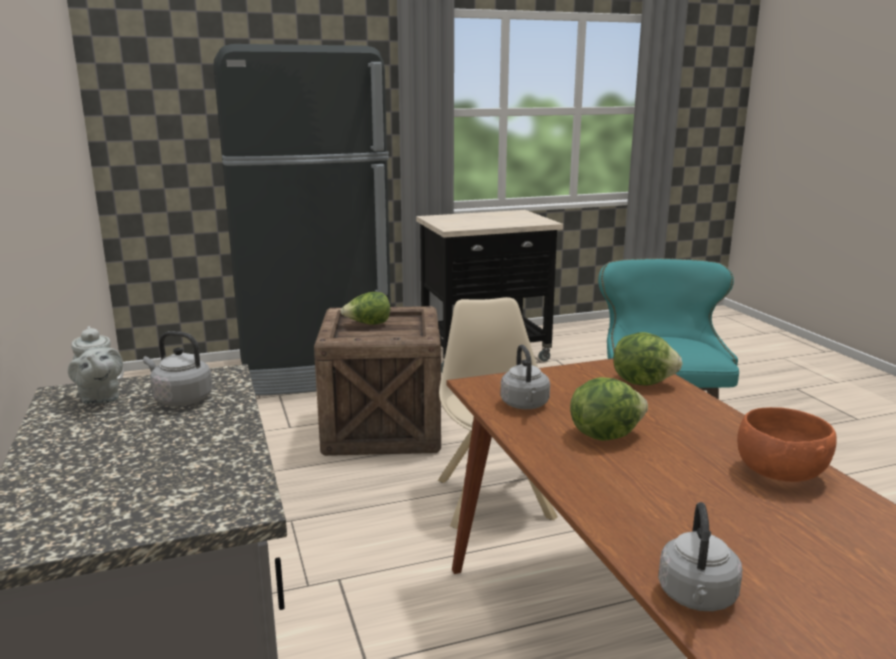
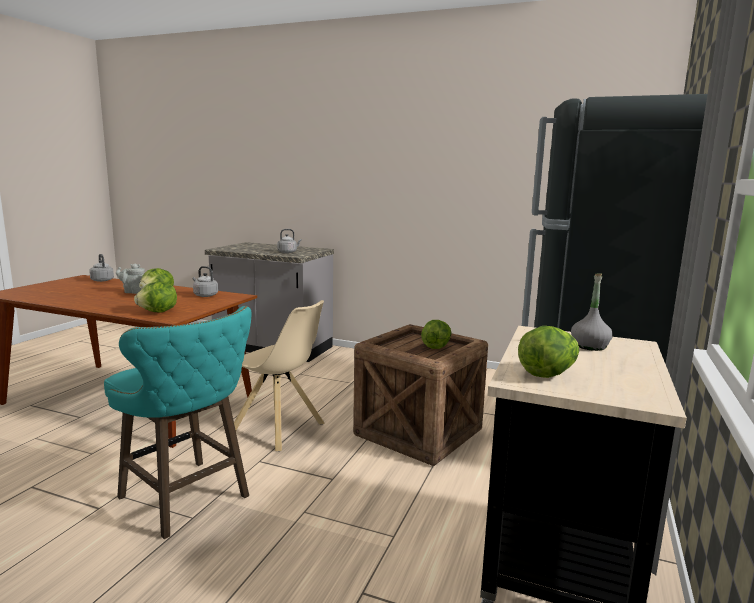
camera: 130 degrees right, 5 degrees down
(100, 398) = (309, 250): grey teapot -> grey teapot (133, 292)
(458, 220) = (589, 346): none -> grey bottle
(523, 220) = (548, 373): none -> lettuce
(779, 473) = (75, 300): orange bowl -> none

